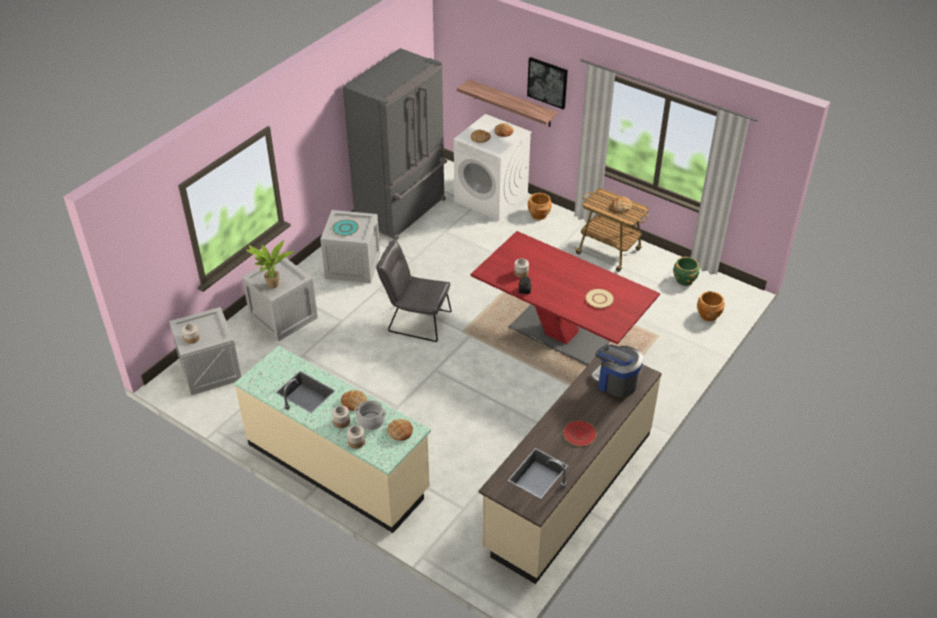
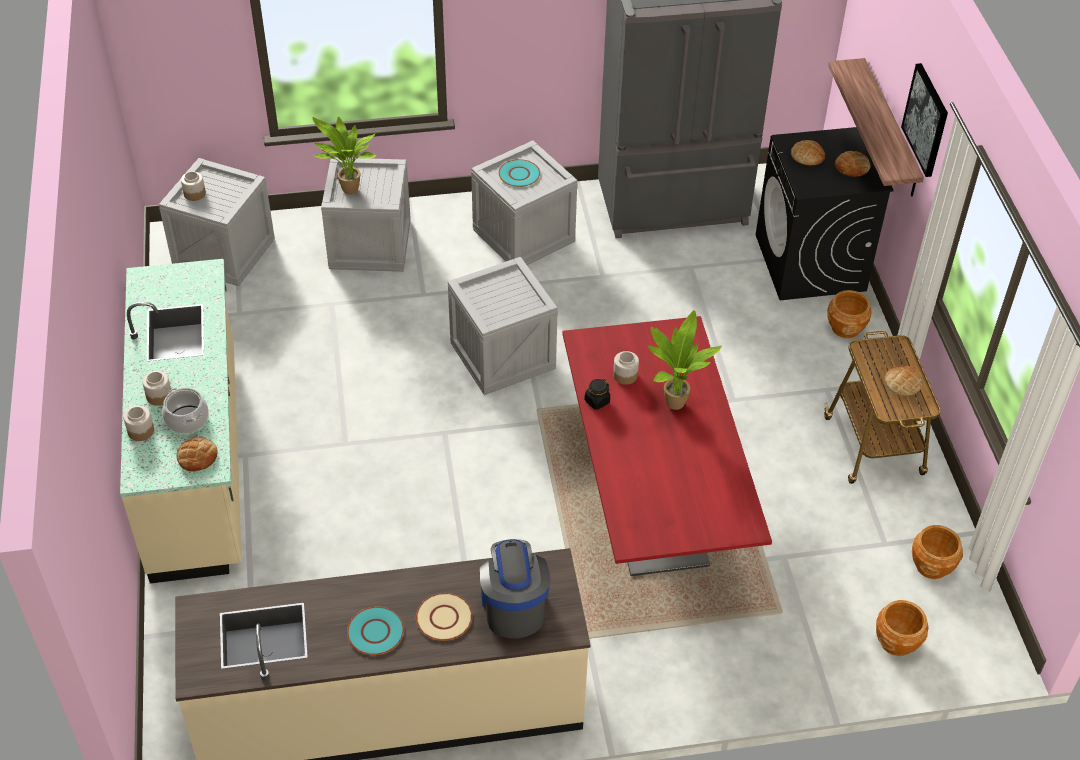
camera: 45 degrees right, 5 degrees up
(354, 402) = (201, 384): bread -> none
(415, 320) = (503, 355): grey chair -> crate
(491, 198) = (811, 263): white washing machine -> black washing machine
(553, 270) = (672, 402): none -> potted plant
(579, 434) = (375, 631): red plate -> turquoise plate
(599, 299) = (676, 485): beige plate -> beige plate (444, 617)
(684, 280) = (932, 566): green planter -> brown planter

